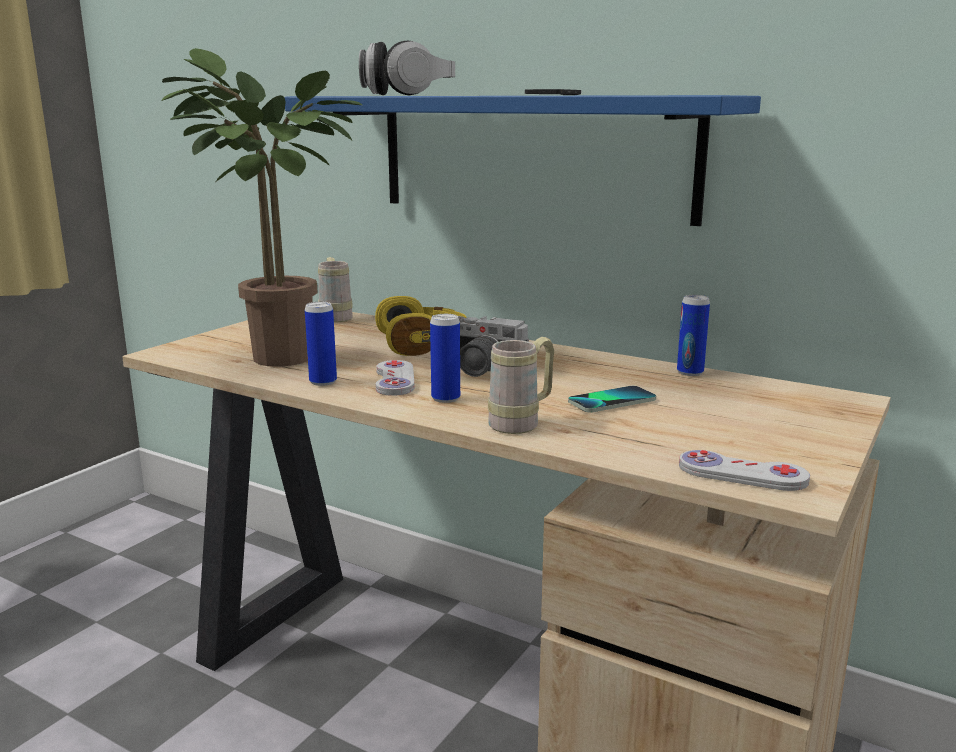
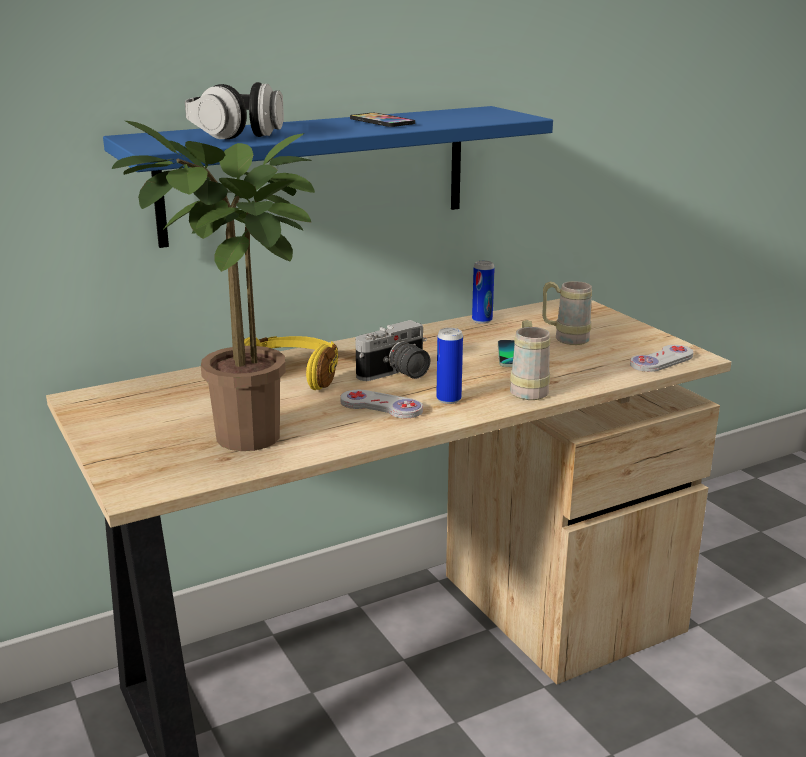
camera: 60 degrees left, 5 degrees up
(323, 382) = (349, 433): can -> none
(335, 317) = (134, 390): beige mug -> beige mug (564, 338)

